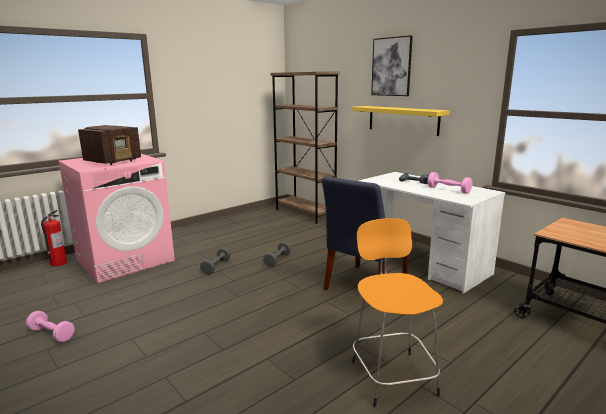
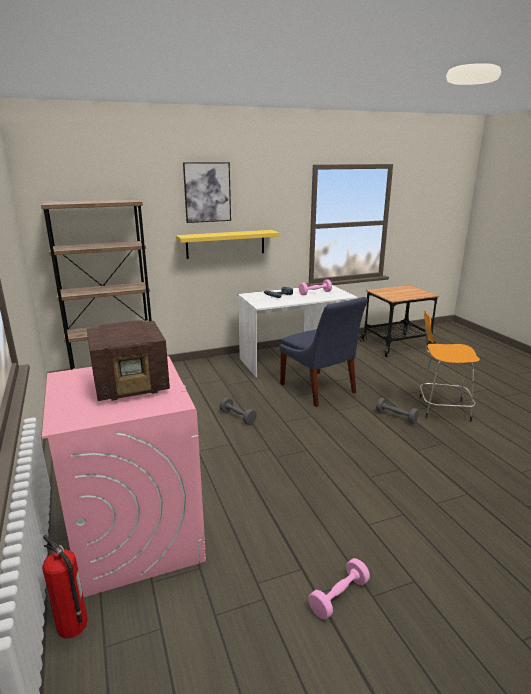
camera: 70 degrees left, 5 degrees up
(114, 161) = (132, 386): radio -> radio turned 105 degrees clockwise
(216, 267) = (225, 456): grey dumbbell -> grey dumbbell (396, 417)

